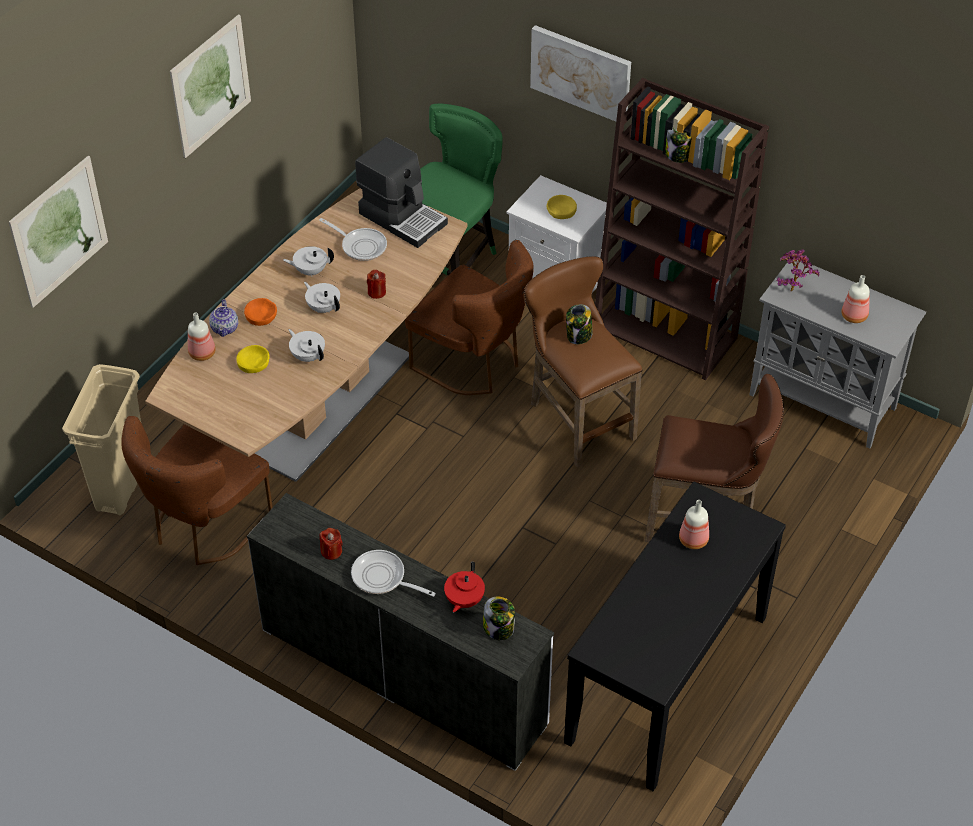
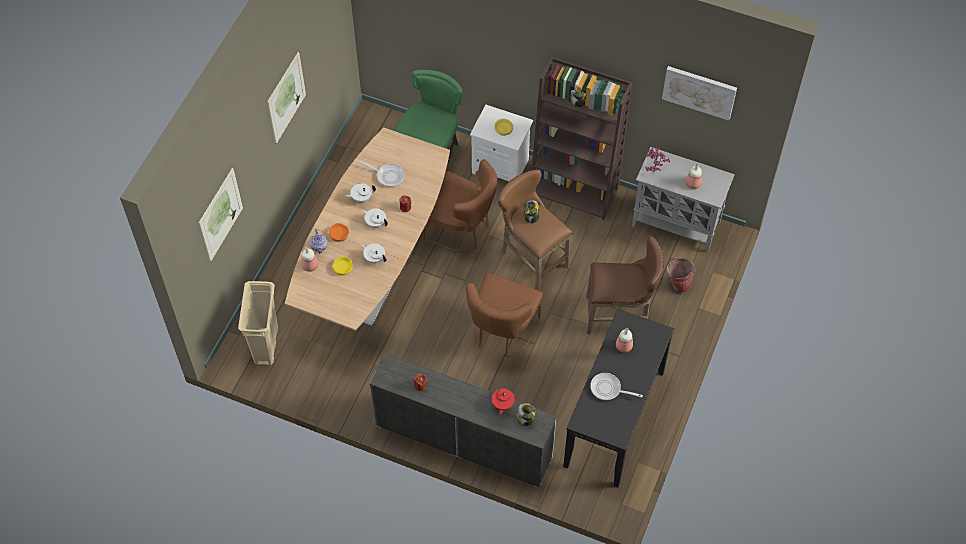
camera: 10 degrees left, 10 degrees up
(203, 527) = (323, 365): brown chair -> brown chair (502, 332)
(382, 578) = (453, 398): frying pan -> frying pan (608, 389)
(403, 218) = (409, 151): coffee machine -> none
(581, 73) = (510, 51): picture -> picture (699, 91)
(811, 486) = (677, 283): none -> bucket

